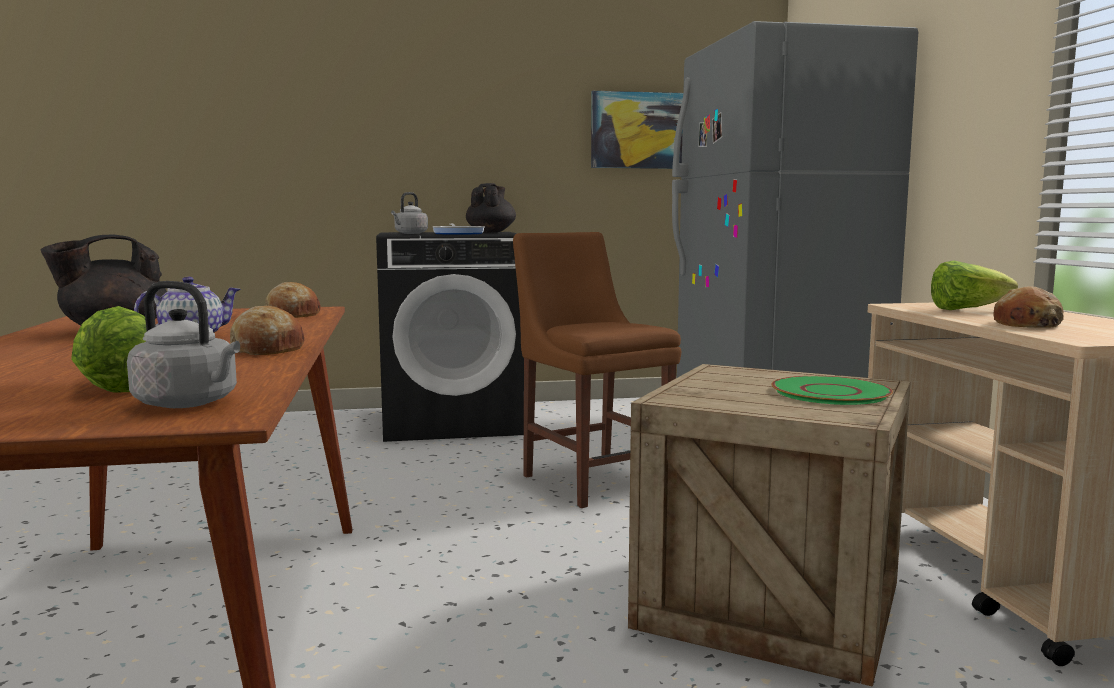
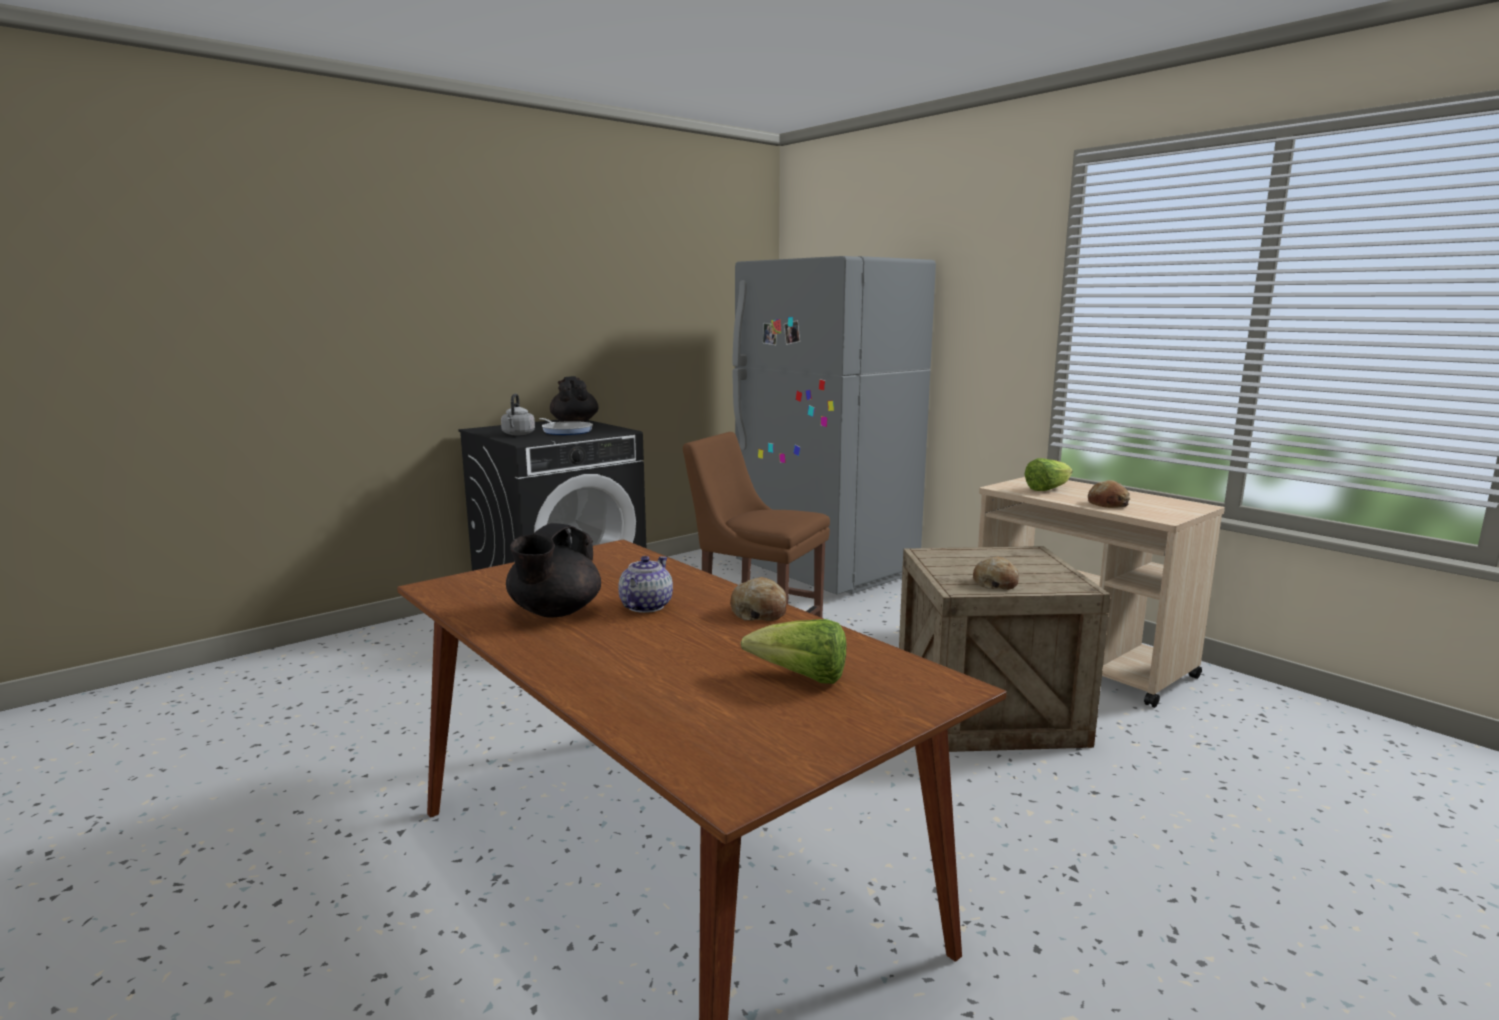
camera: 30 degrees left, 5 degrees up
(190, 403) = (901, 680): grey kettle -> none
(292, 315) = (626, 560): bread -> bread (995, 583)
(645, 130) = (680, 316): picture -> none
(831, 392) = (1027, 565): green plate -> none

